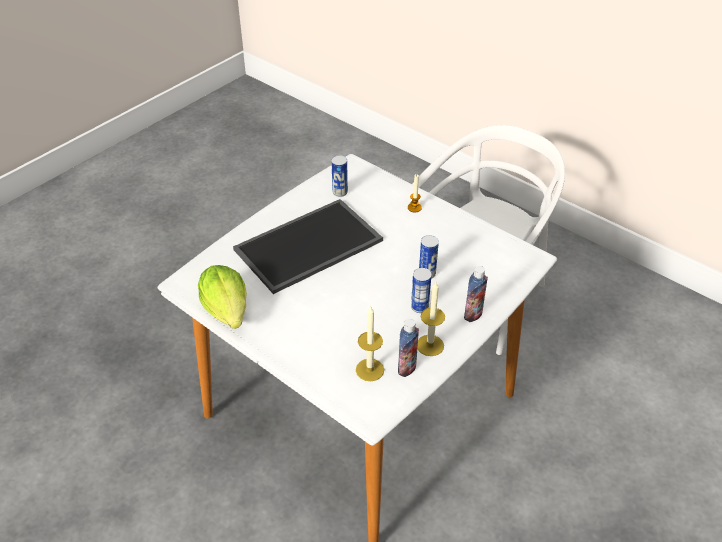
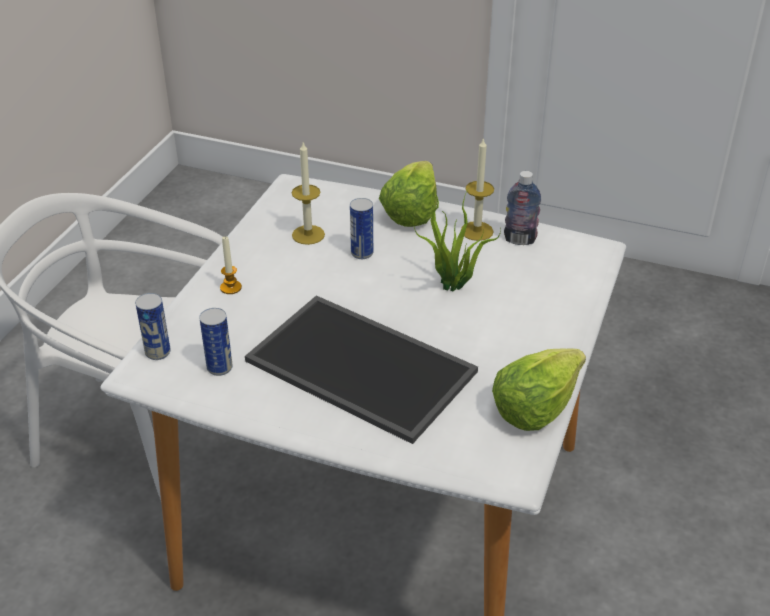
camera: 110 degrees left, 5 degrees down
(365, 309) = (452, 287): none -> potted plant
(370, 370) = (542, 263): candle -> candle (308, 235)
(419, 307) = (423, 248): can -> can (158, 352)
(473, 314) = (411, 211): bottle -> lettuce

